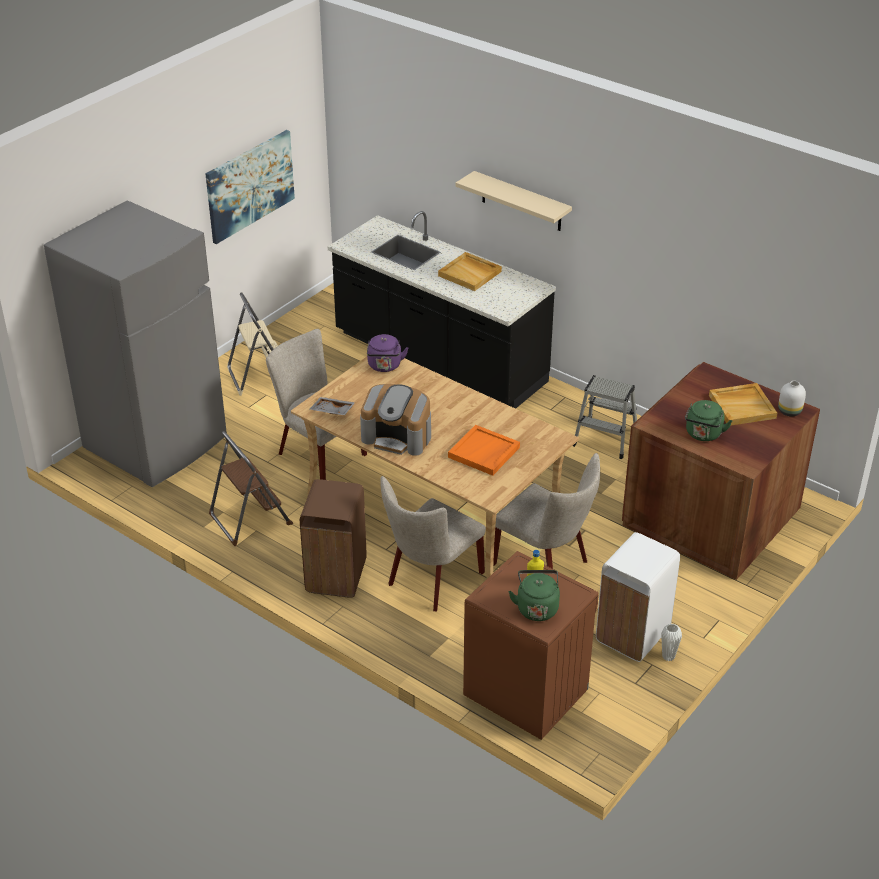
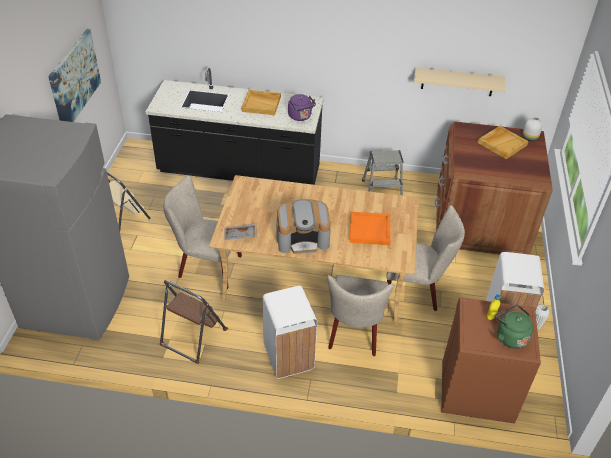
camera: 30 degrees left, 5 degrees up
(337, 576) = (289, 357): brown trash can -> white trash can
(385, 366) = (250, 188): purple kettle -> purple kettle (300, 117)
(521, 202) = (290, 42): beige shelf -> beige shelf (457, 82)
(703, 435) = (498, 170): green kettle -> none

